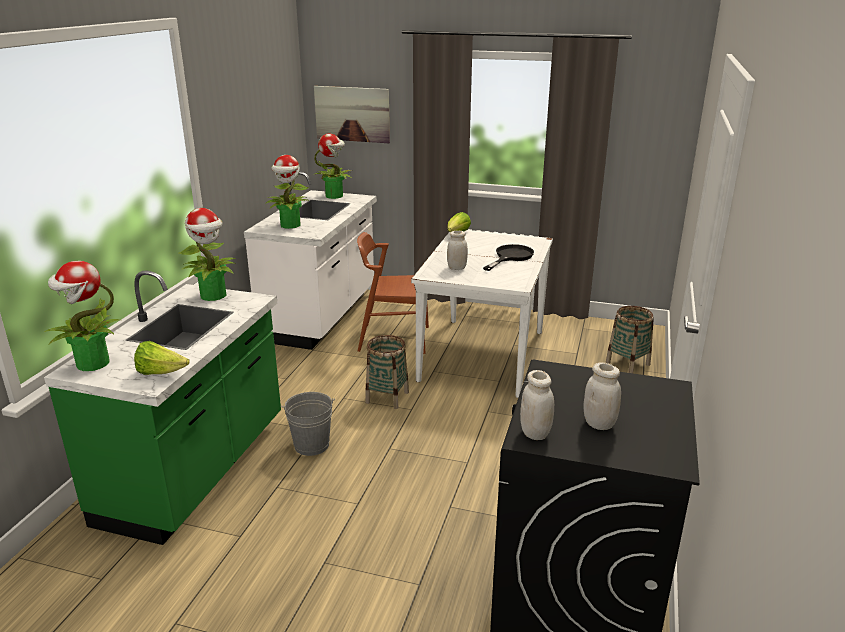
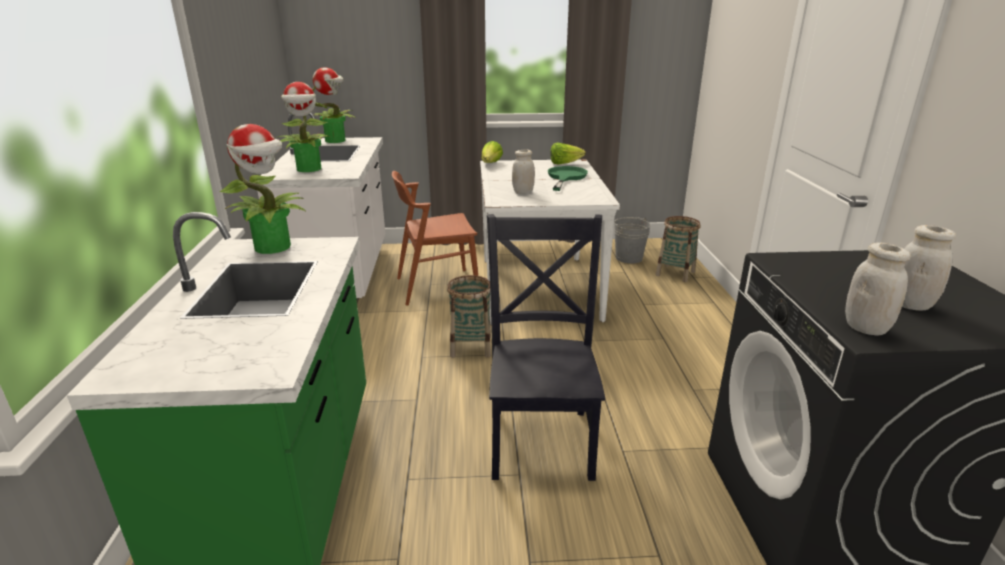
camera: 20 degrees left, 0 degrees up
(91, 364) = (145, 360): potted plant -> none
(161, 373) = (274, 352): lettuce -> lettuce (564, 163)
(312, 445) = (419, 417): grey bucket -> grey bucket (629, 258)
(352, 114) = (346, 45): picture -> none
(393, 481) = (541, 438): none -> black chair
(510, 257) = (565, 177): black frying pan -> green frying pan

